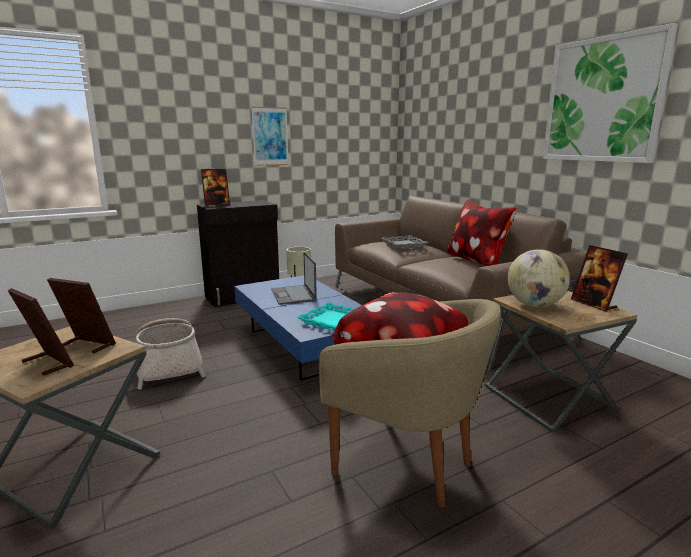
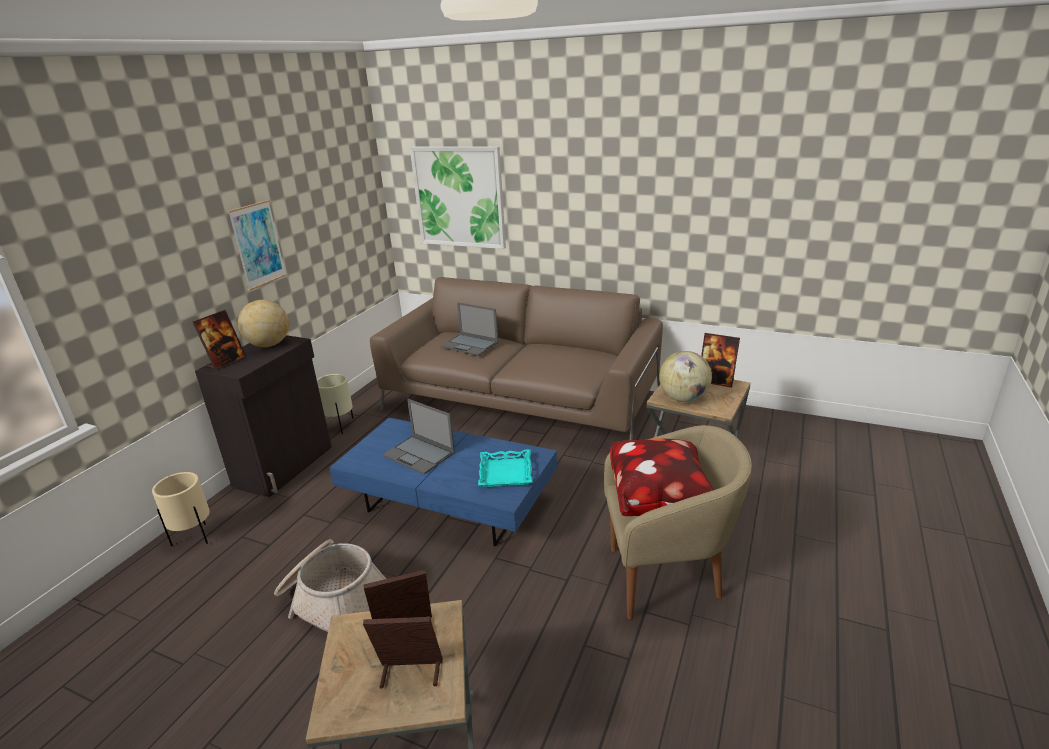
camera: 35 degrees left, 10 degrees up
(156, 311) = (195, 537): none -> beige planter
(251, 203) = (269, 345): none -> globe
(404, 245) = (470, 345): grey tray -> laptop
(476, 261) = (563, 349): pillow -> none
(603, 100) = (655, 179): picture -> picture (459, 197)

